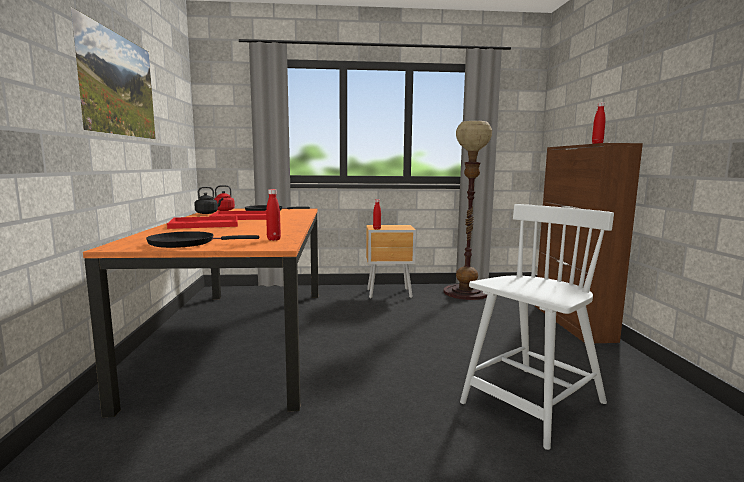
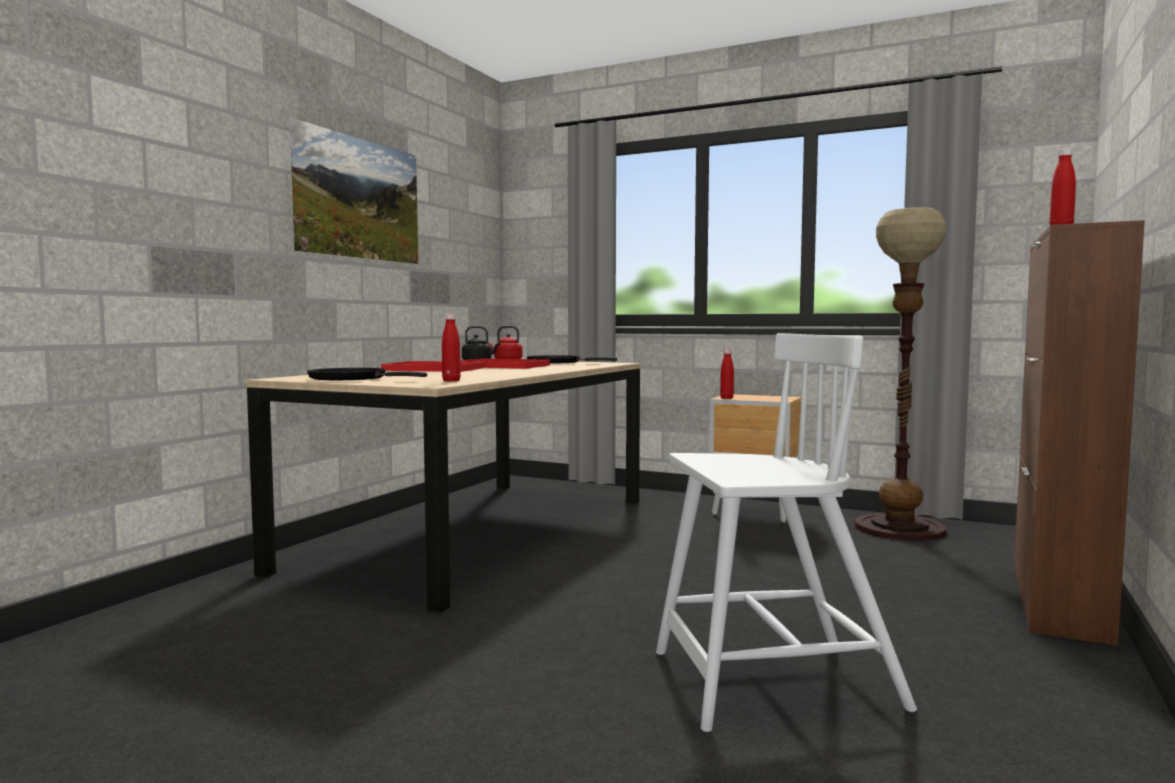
camera: 30 degrees right, 5 degrees down
(244, 337) = (479, 532): orange dining table -> beige dining table

